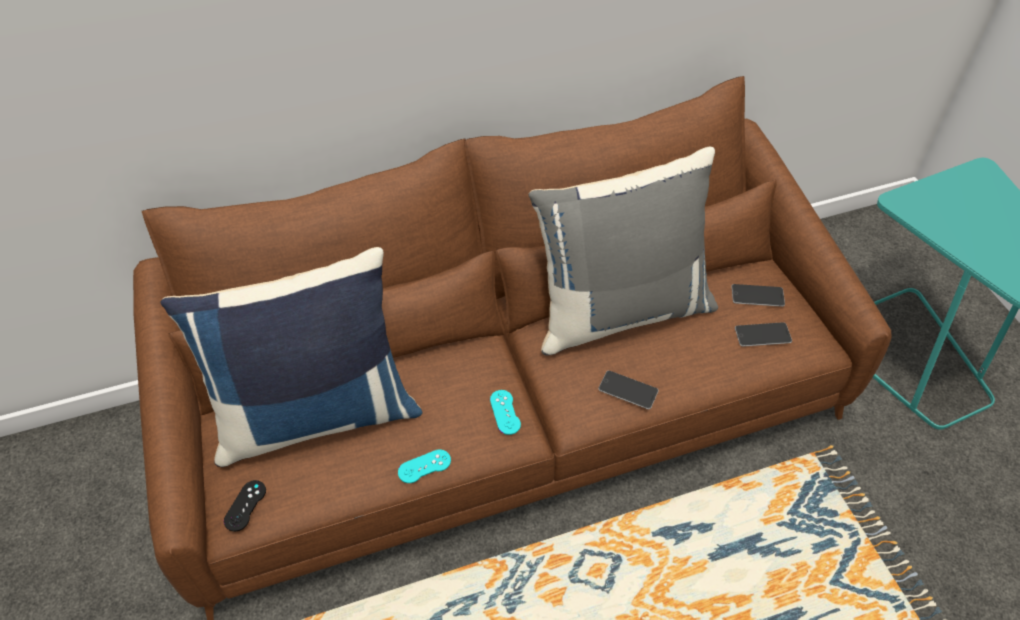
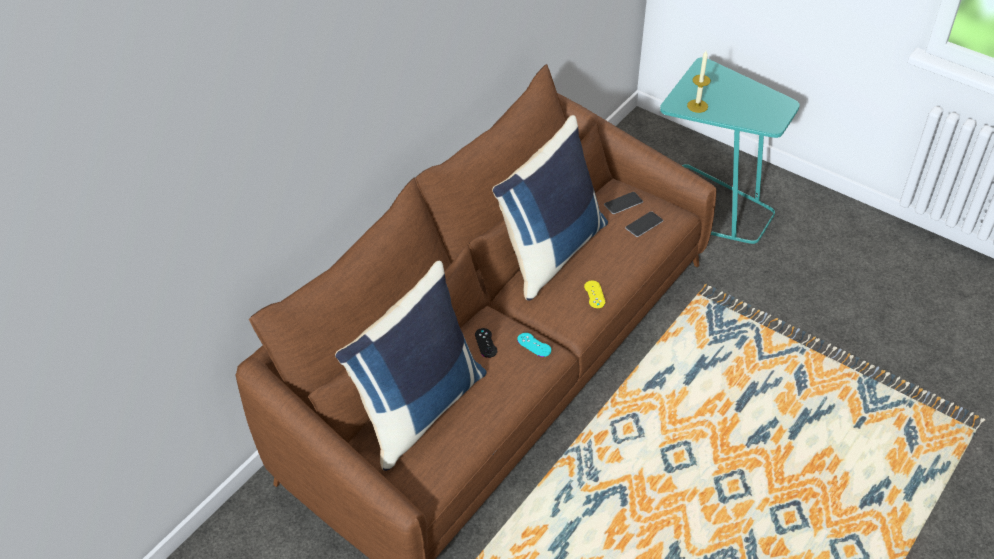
camera: 35 degrees left, 5 degrees down
(245, 505) = (425, 481): black game controller -> black game controller (486, 343)
(424, 466) = (513, 400): turquoise game controller -> none
(619, 310) = (550, 252): grey pillow -> blue pillow
(628, 390) = (594, 294): phone -> yellow game controller
(932, 216) = (697, 106): none -> candle

